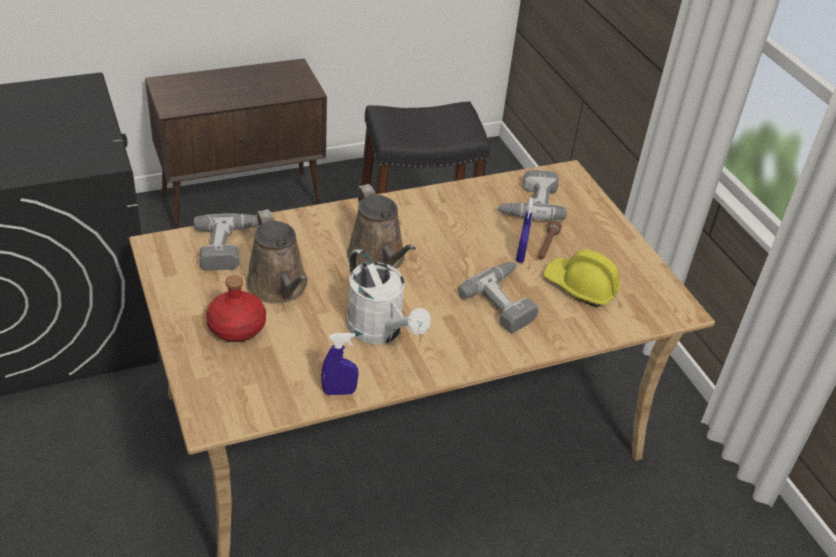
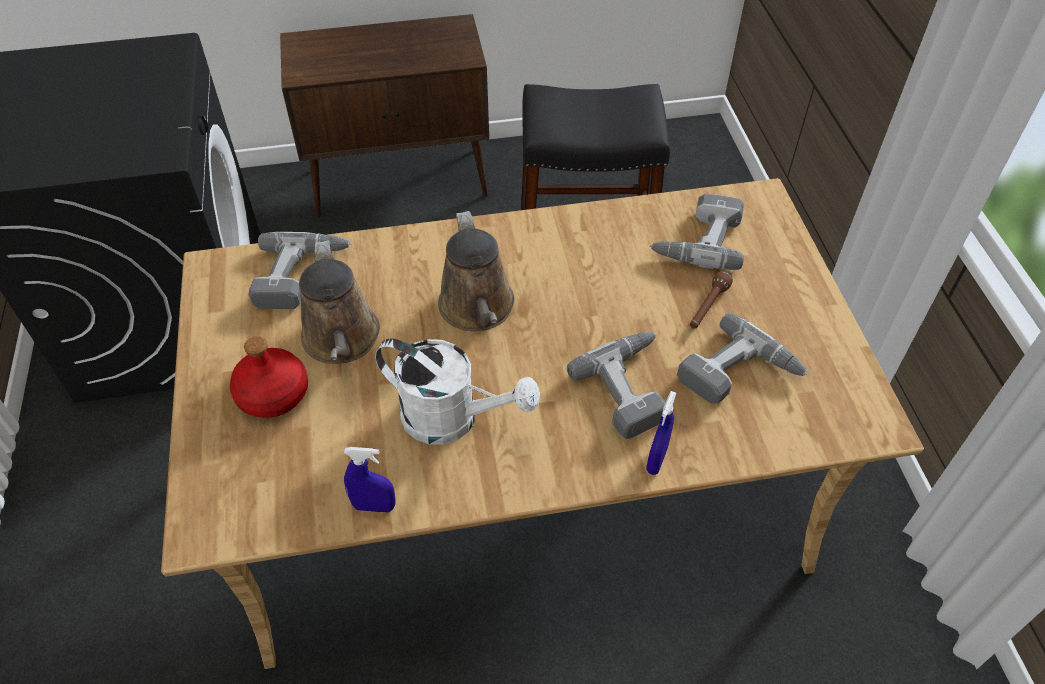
camera: 15 degrees right, 10 degrees up
(381, 331) = (453, 419): white watering can -> white watering can turned 45 degrees counterclockwise
(520, 256) = (668, 319): blue spray bottle -> blue spray bottle (656, 460)
(580, 287) = (739, 375): yellow hard hat -> power drill

